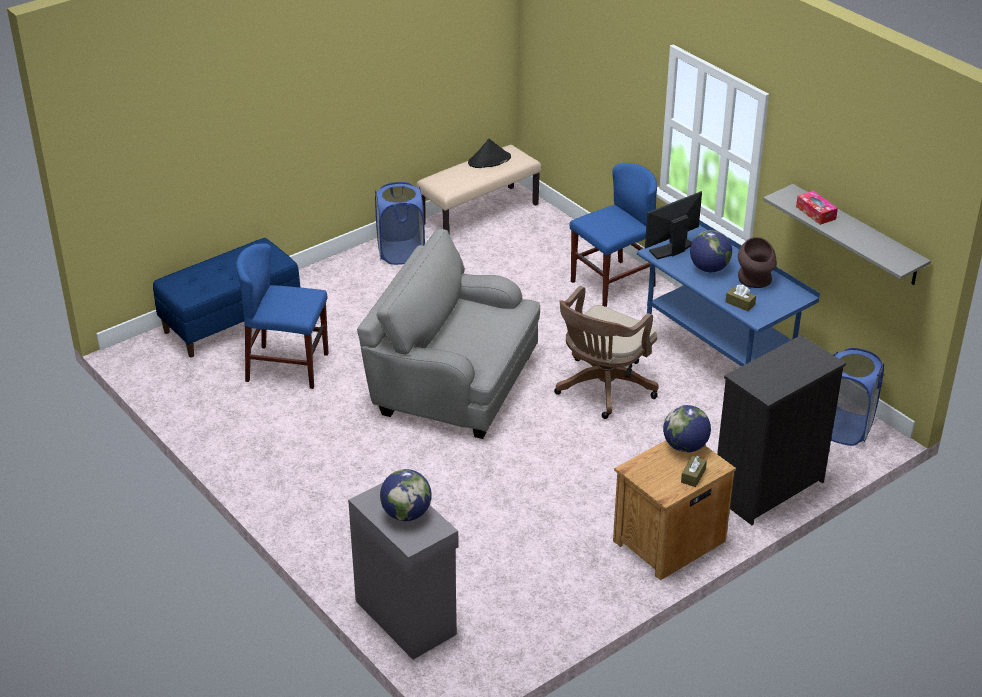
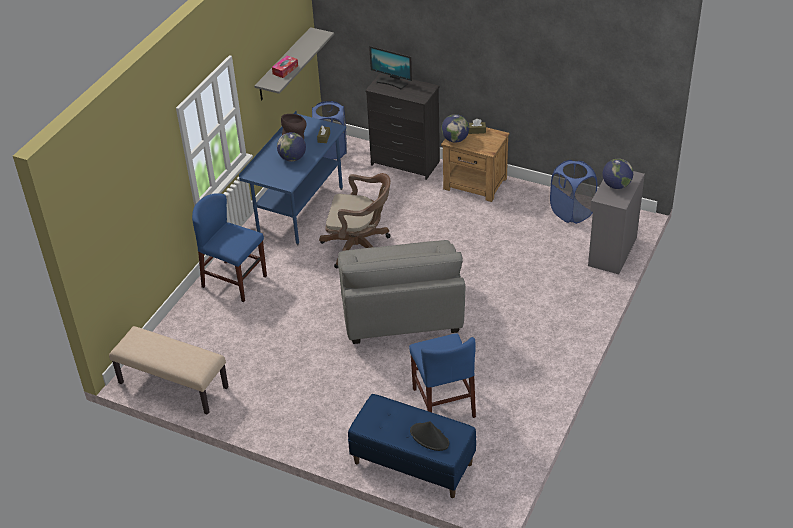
camera: 115 degrees left, 5 degrees up
(401, 253) = (257, 407): blue laundry basket -> blue laundry basket (572, 212)
(489, 160) = (150, 350): black hat -> black hat (429, 437)
(672, 249) = (279, 178): monitor -> monitor (392, 82)

